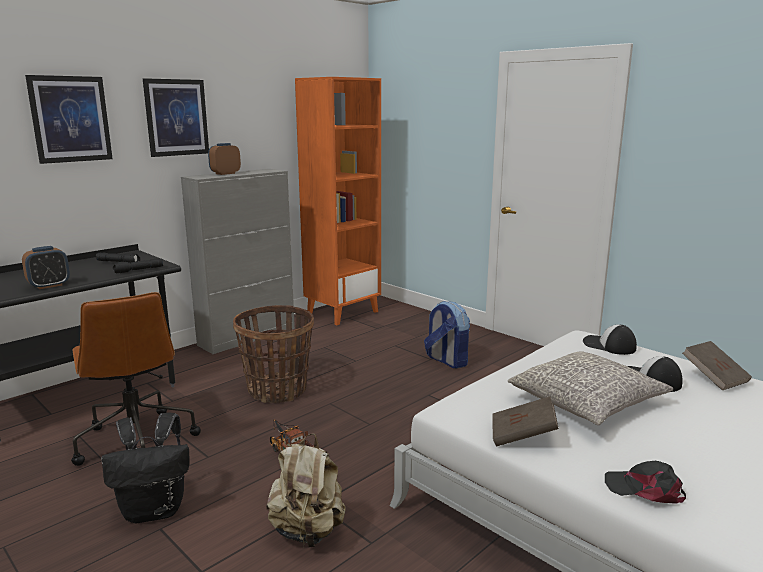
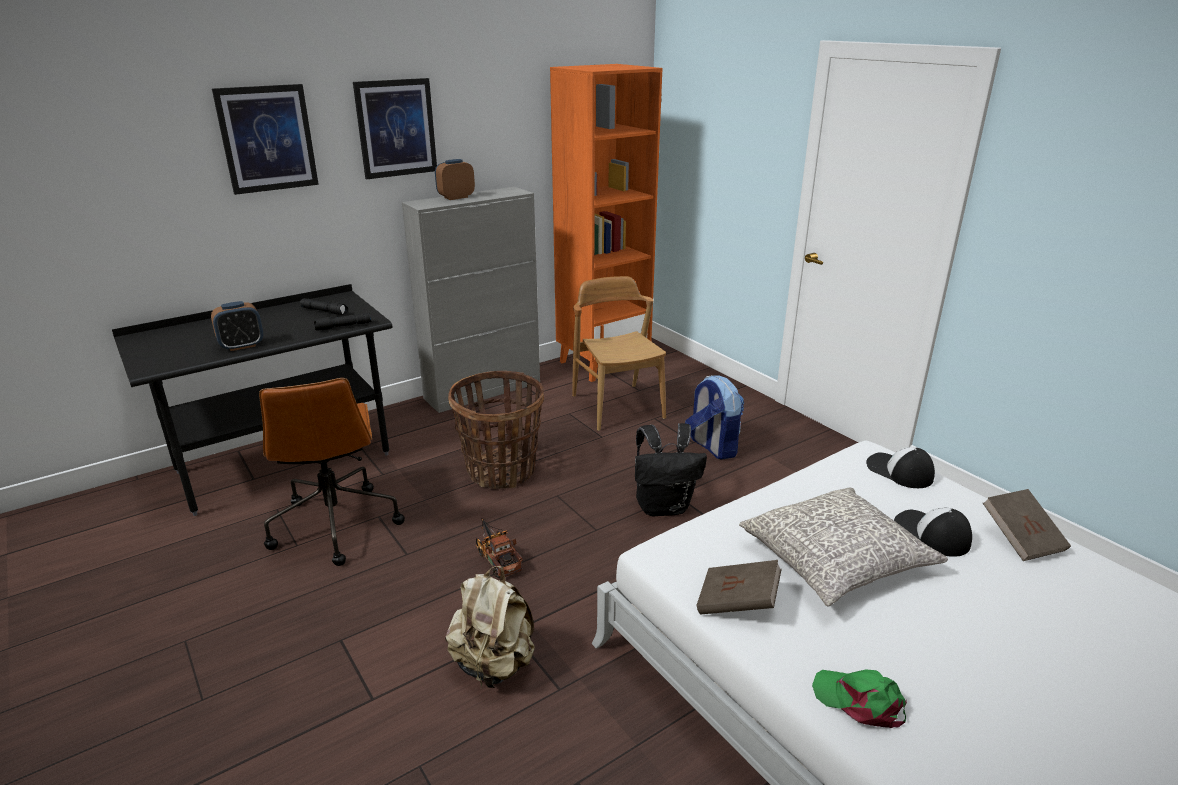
camera: 10 degrees right, 10 degrees up
(155, 510) = (339, 616): black backpack -> black backpack (664, 507)
(363, 340) = (617, 406): none -> brown chair
(645, 489) = (859, 701): black cap -> green cap

